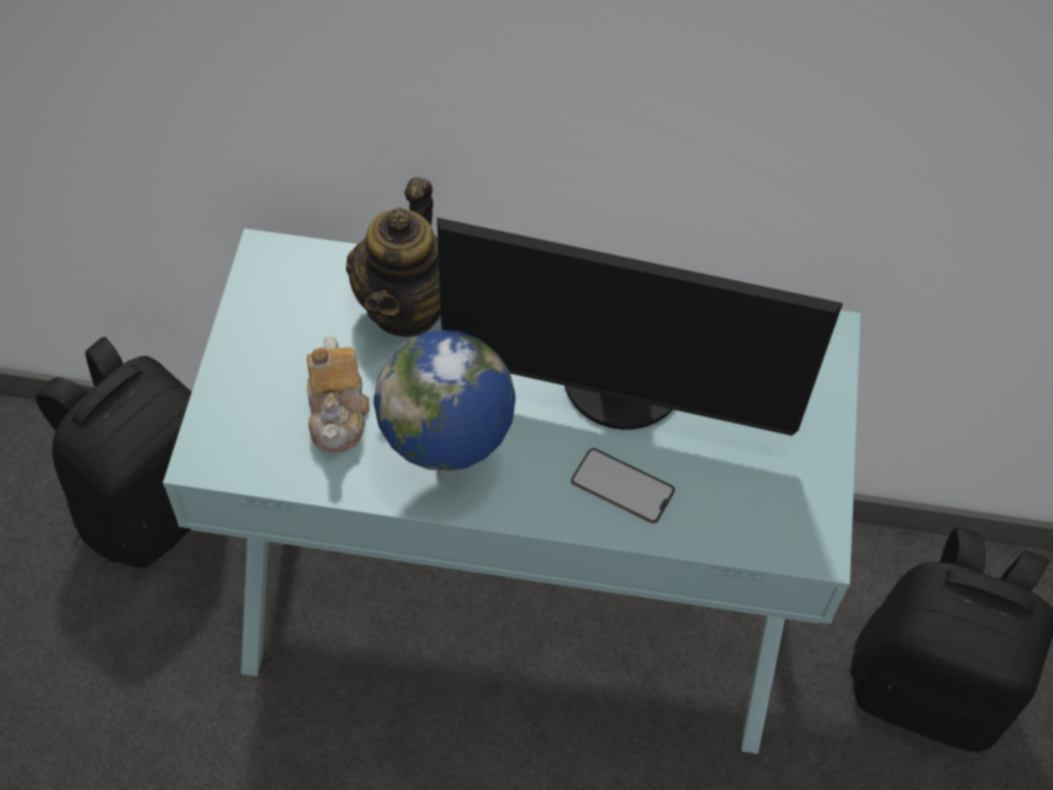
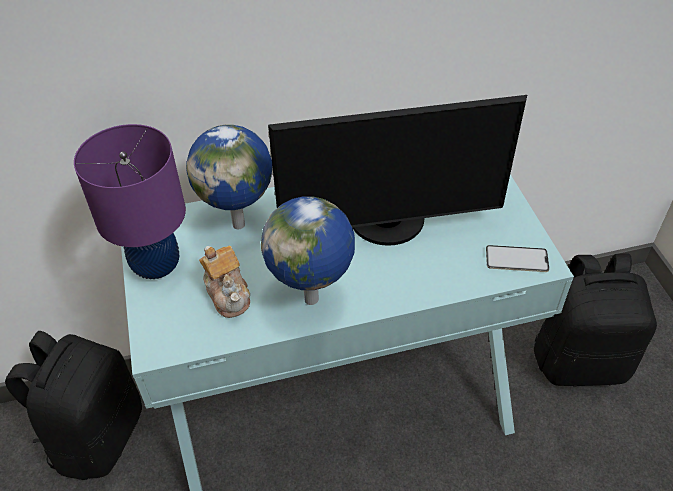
camera: 20 degrees left, 10 degrees down
(265, 330) = (159, 265): none -> purple table lamp
(406, 306) = (240, 223): teapot -> globe
(622, 486) = (419, 272): phone -> phone (516, 259)

